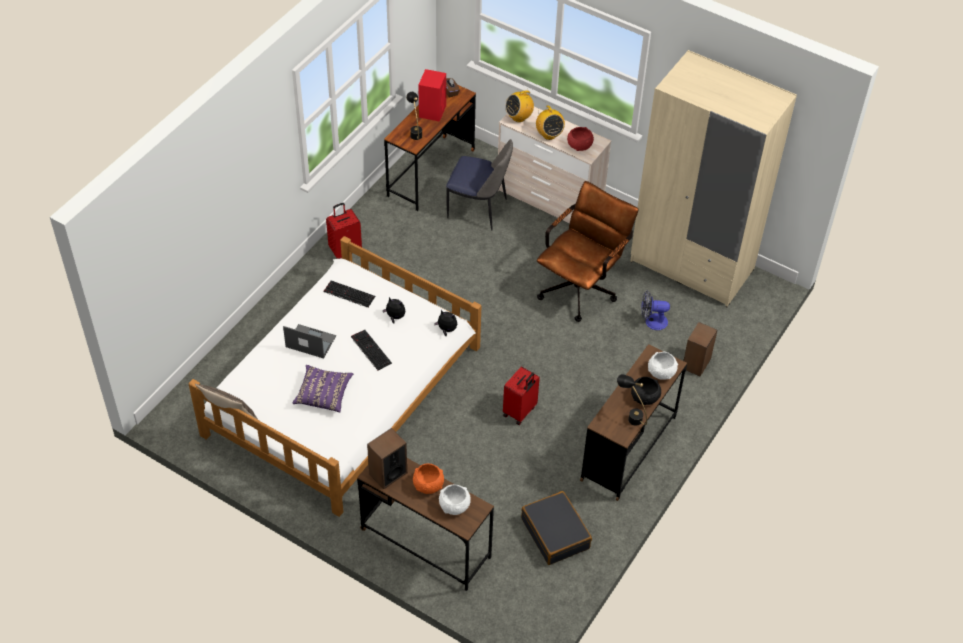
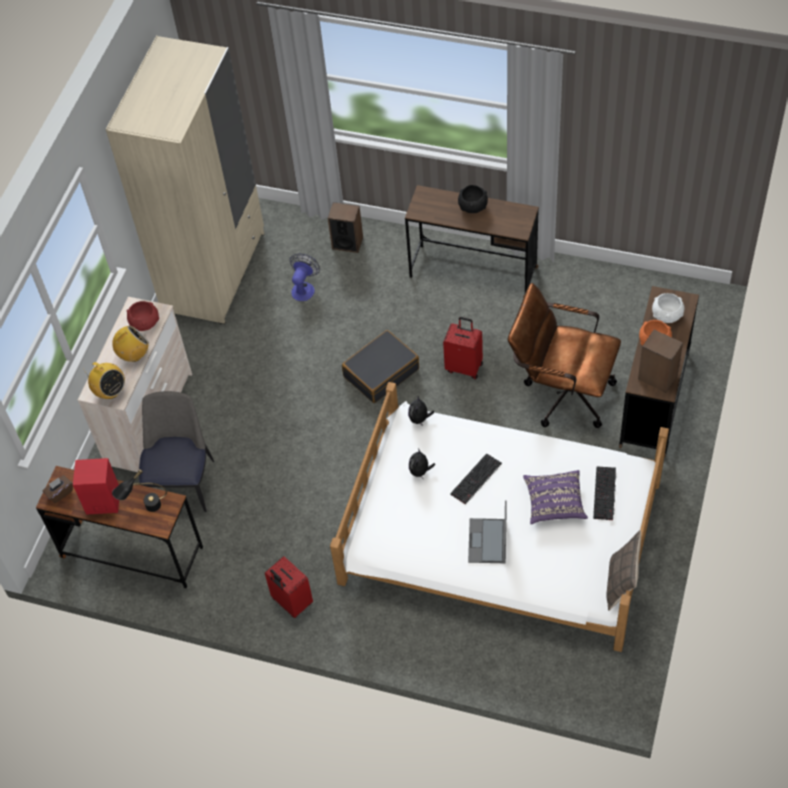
camera: 100 degrees left, 5 degrees up
(348, 294) = (404, 528): keyboard -> keyboard (605, 494)
(555, 533) = (594, 303): black suitcase -> black suitcase (381, 372)
(581, 286) = (275, 357): brown office chair -> brown office chair (561, 392)
(630, 415) = (499, 212): black table lamp -> none
(652, 321) = (304, 288): fan -> fan turned 150 degrees counterclockwise
(661, 372) = (436, 200): white bowl -> none

